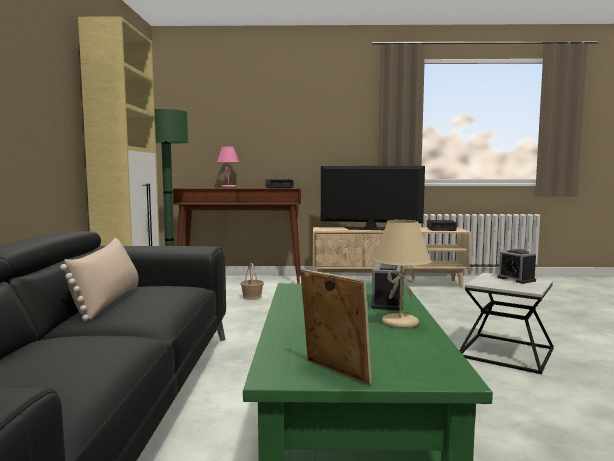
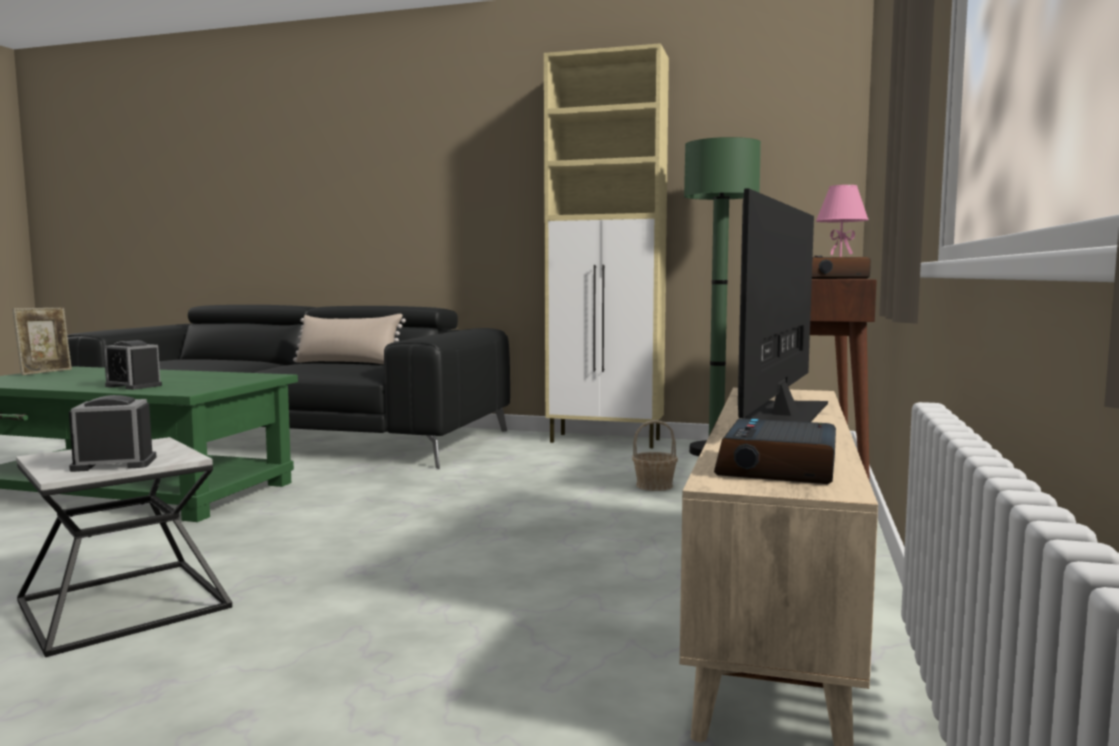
camera: 105 degrees right, 0 degrees up
(334, 372) = (46, 372): picture frame -> picture frame turned 45 degrees counterclockwise
(400, 323) = (76, 384): beige table lamp -> none

